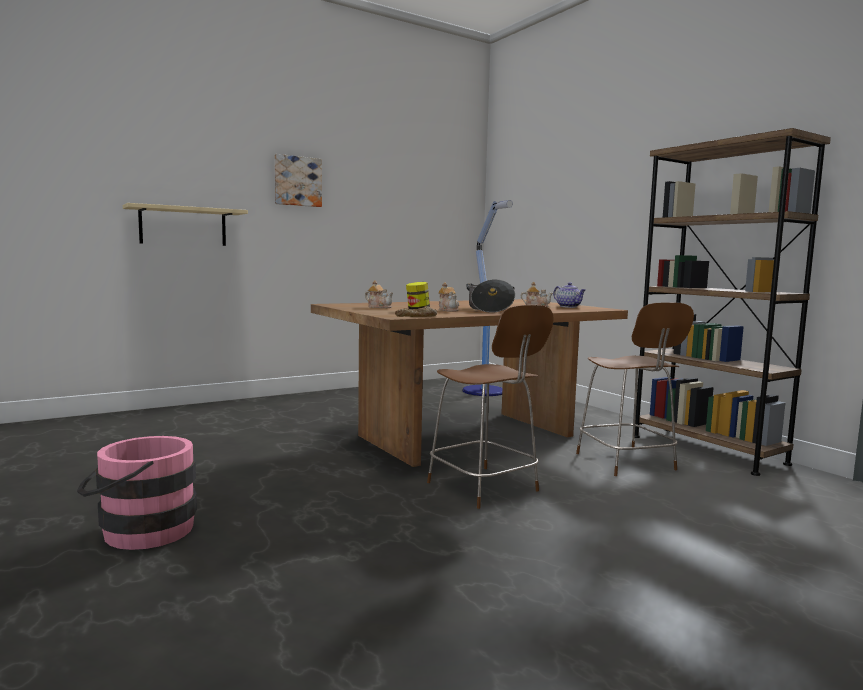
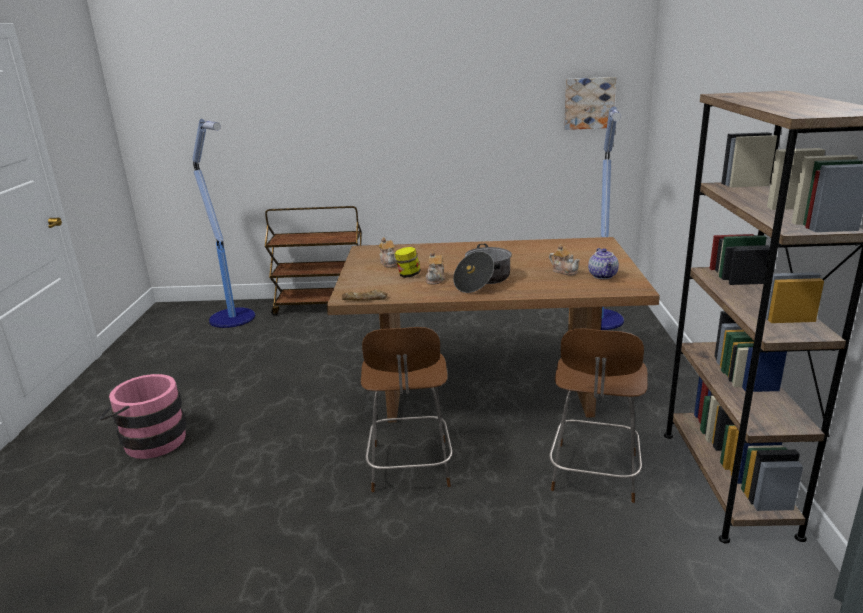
camera: 35 degrees right, 15 degrees up
(95, 429) = (233, 318): none -> floor lamp
(183, 226) = (303, 145): beige shelf -> none
(202, 409) = (322, 306): none -> brown cart
(297, 181) = (408, 89): picture -> picture (589, 103)

